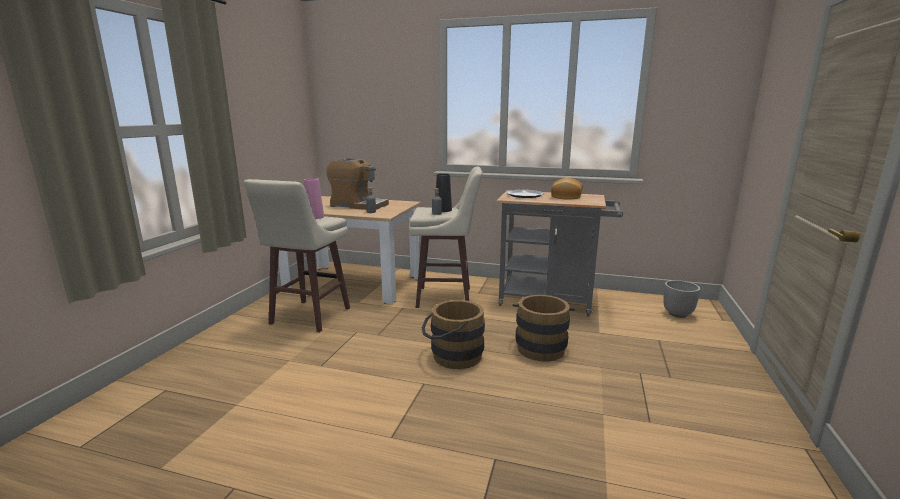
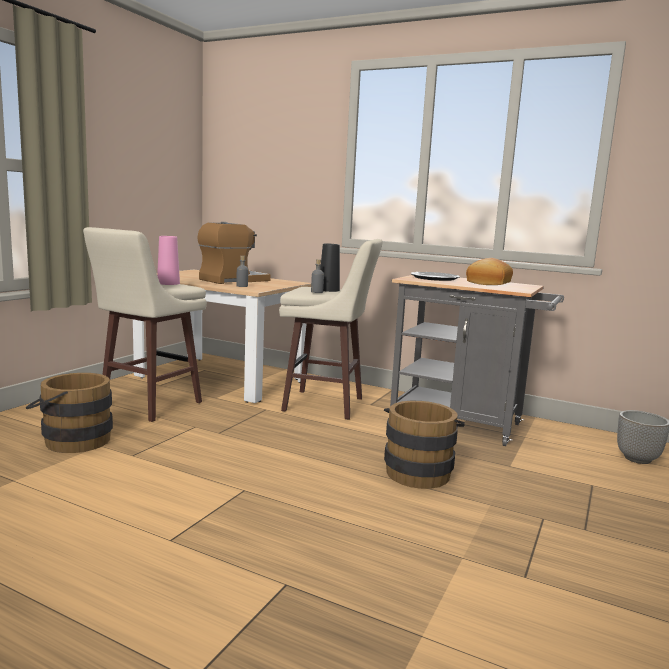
camera: 10 degrees right, 5 degrees down
(358, 205) = (233, 280): coffee machine -> coffee machine turned 75 degrees counterclockwise
(452, 356) = (296, 467): brown bucket -> brown bucket (71, 440)

